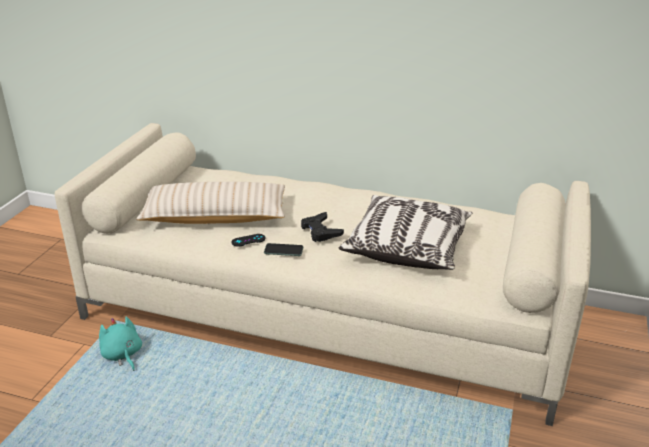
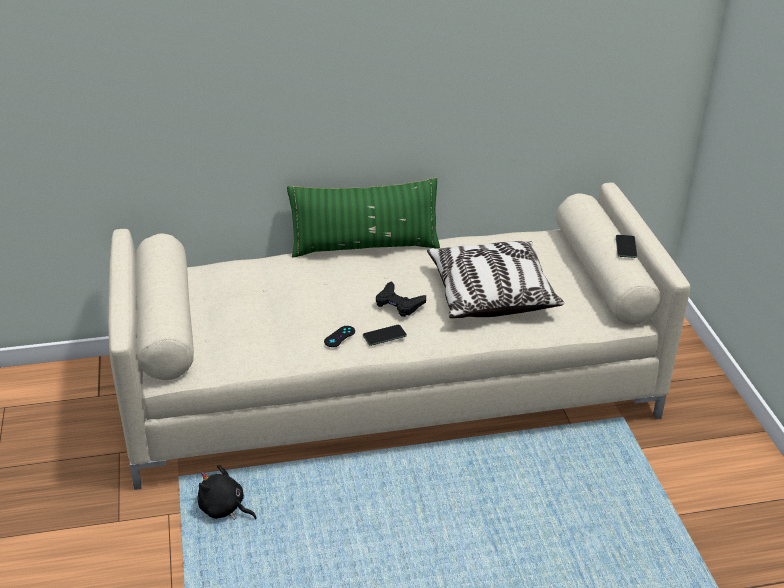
camera: 30 degrees left, 5 degrees up
(122, 355) = (224, 509): turquoise plush toy -> black plush toy
(215, 216) = (273, 321): beige pillow -> none
(338, 185) = (364, 246): none -> green pillow
(547, 234) = (626, 247): none -> phone

